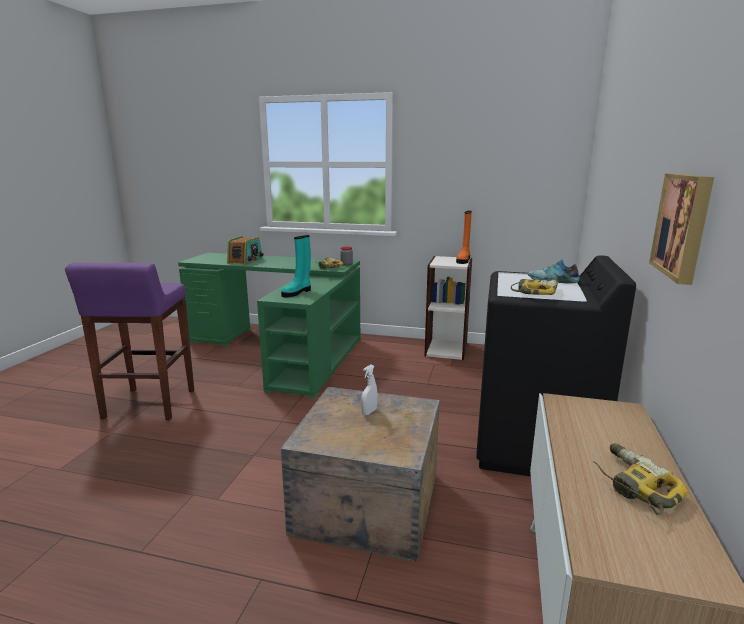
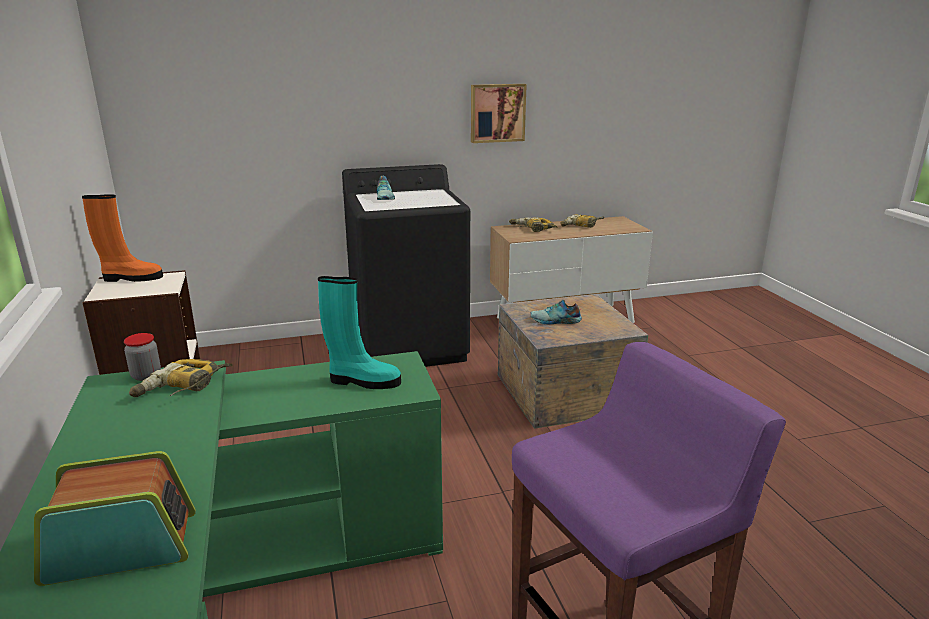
camera: 120 degrees left, 5 degrees up
(369, 412) = (555, 321): white spray bottle -> shoe
(535, 292) = (434, 198): power drill -> power drill (532, 229)

